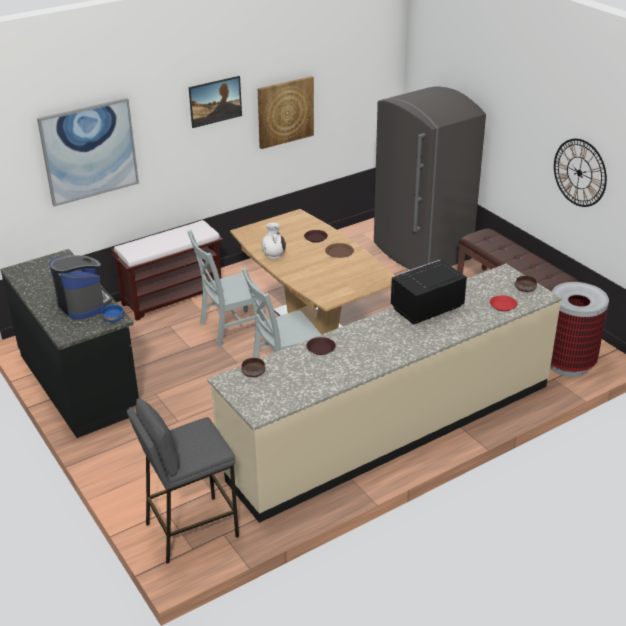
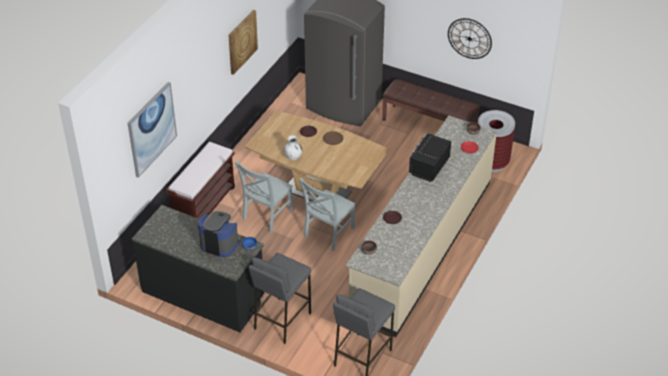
camera: 30 degrees left, 10 degrees up
(136, 444) = (281, 321): none -> grey stool
(216, 111) = (209, 63): picture -> none

